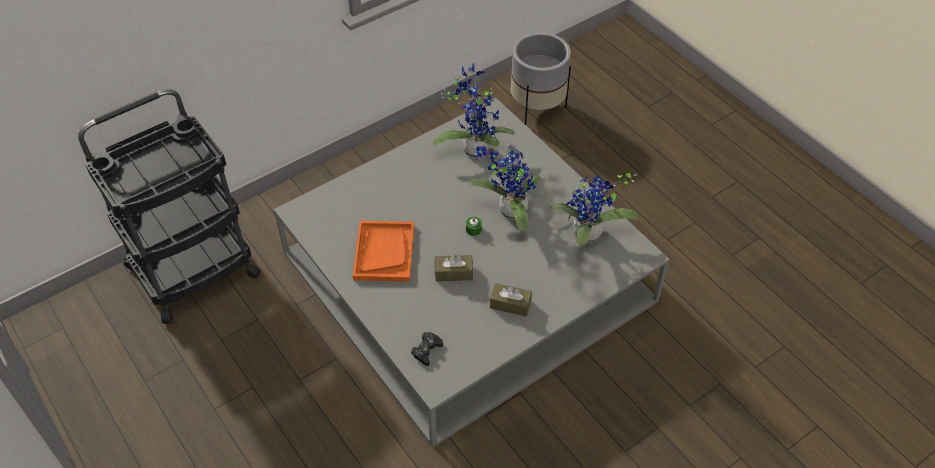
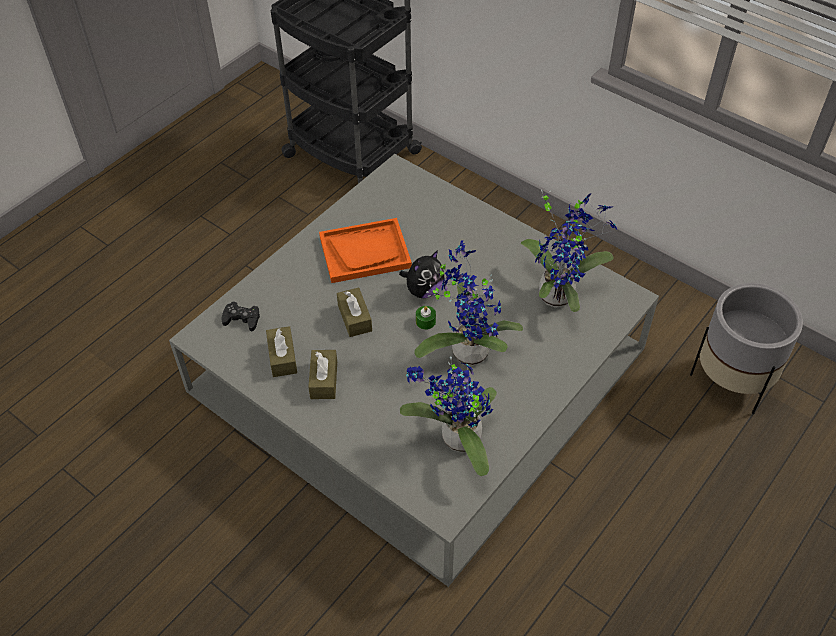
camera: 75 degrees right, 0 degrees up
(441, 224) = (423, 290): none -> plush toy
(478, 328) = (282, 357): none -> brown tissue box

